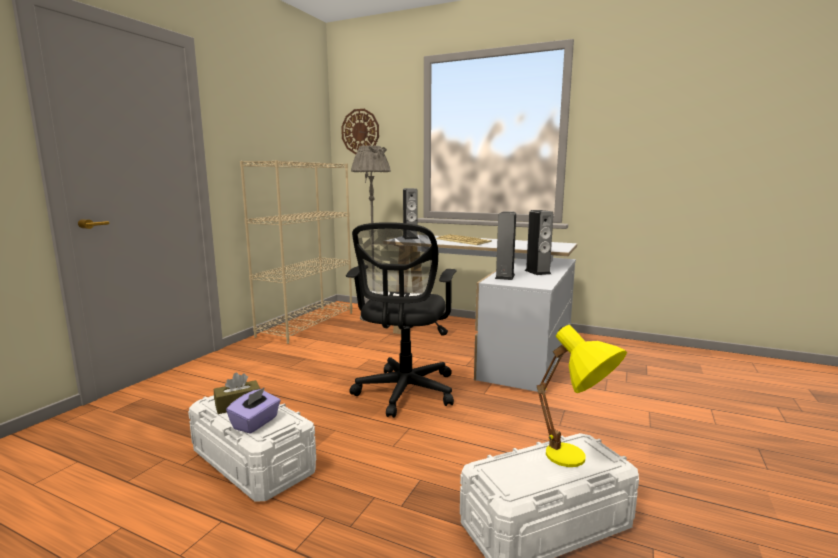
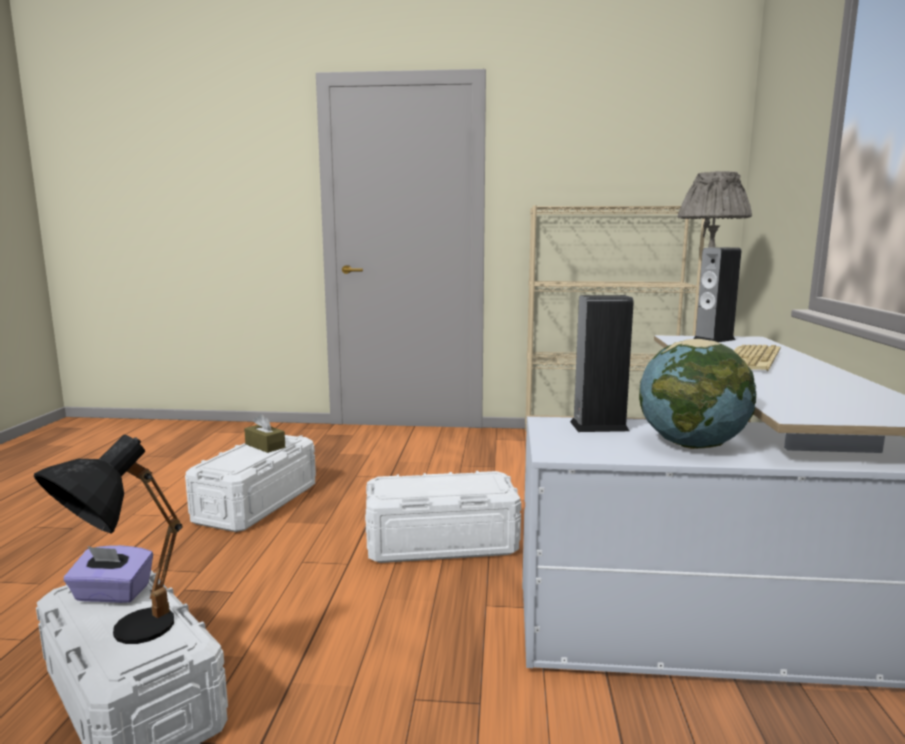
camera: 70 degrees right, 0 degrees up
(256, 423) = (229, 459): purple tissue box -> purple tissue box (112, 594)
(360, 131) = (770, 146): wall clock -> none
(404, 393) = (441, 543): black office chair -> white storage box
(537, 272) = (692, 445): speaker -> globe
(576, 463) = (121, 636): yellow table lamp -> black table lamp

